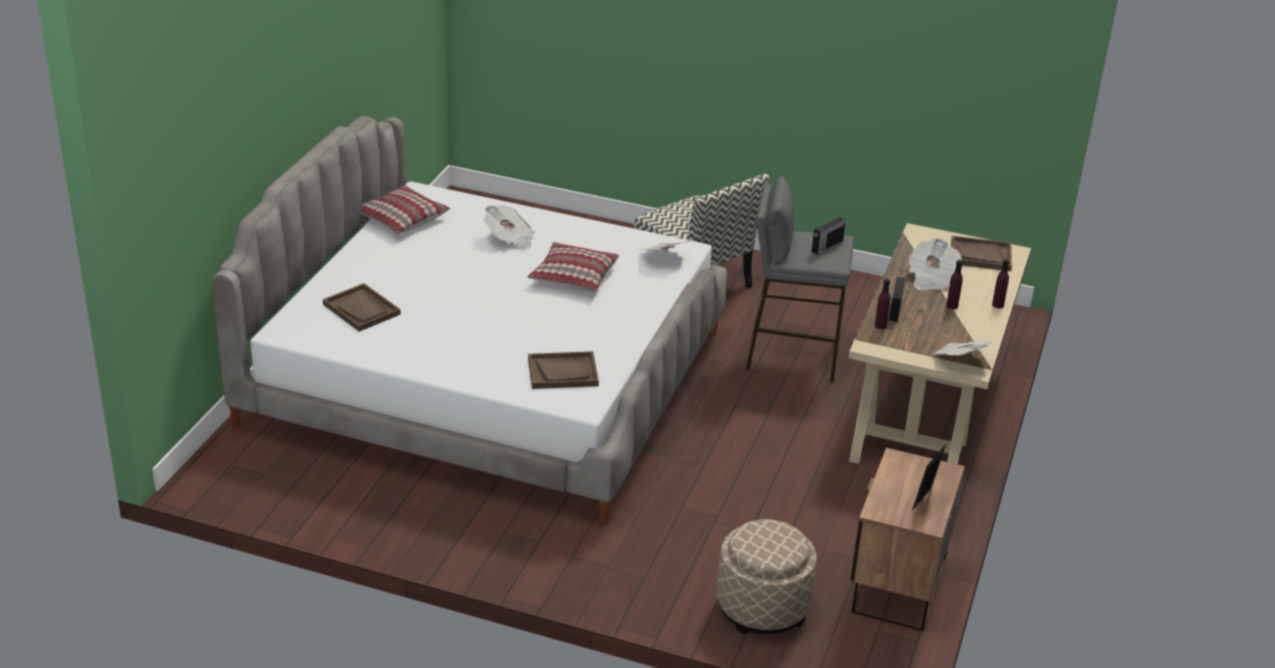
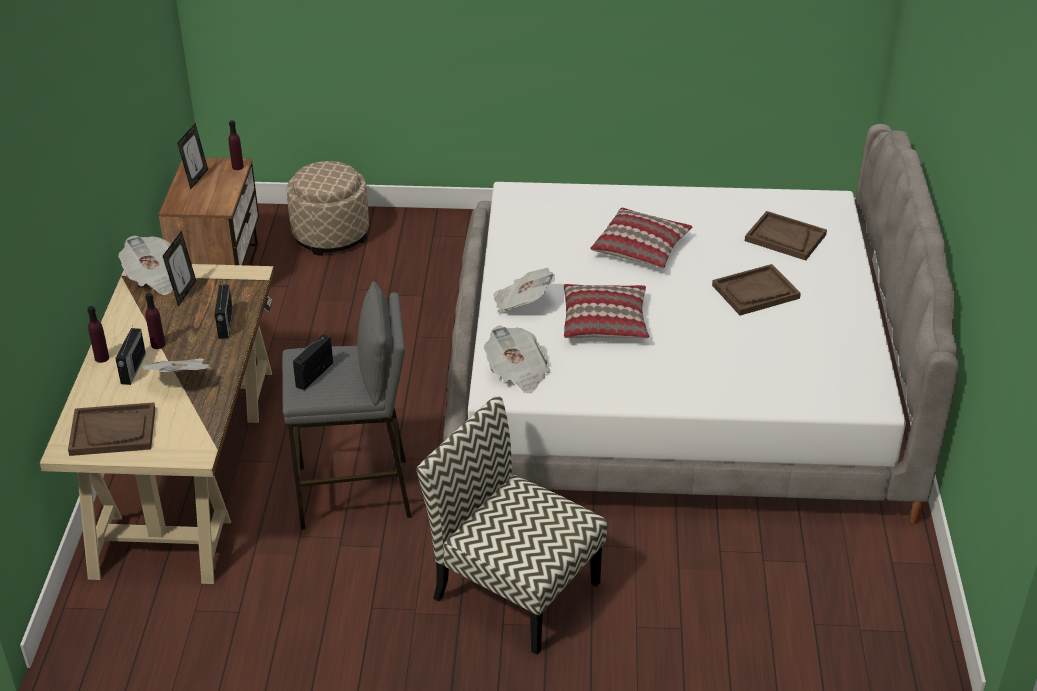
camera: 165 degrees right, 5 degrees up
(401, 219) = (855, 356): pillow -> pillow (641, 248)
(510, 239) = (709, 357): newspaper -> newspaper (522, 303)
(563, 372) = (550, 217): brown tray -> brown tray (755, 292)
(880, 325) = (241, 301): purple bottle -> purple bottle (237, 167)
(932, 342) = (184, 293): none -> picture frame
(971, 292) = (133, 369): none -> radio

